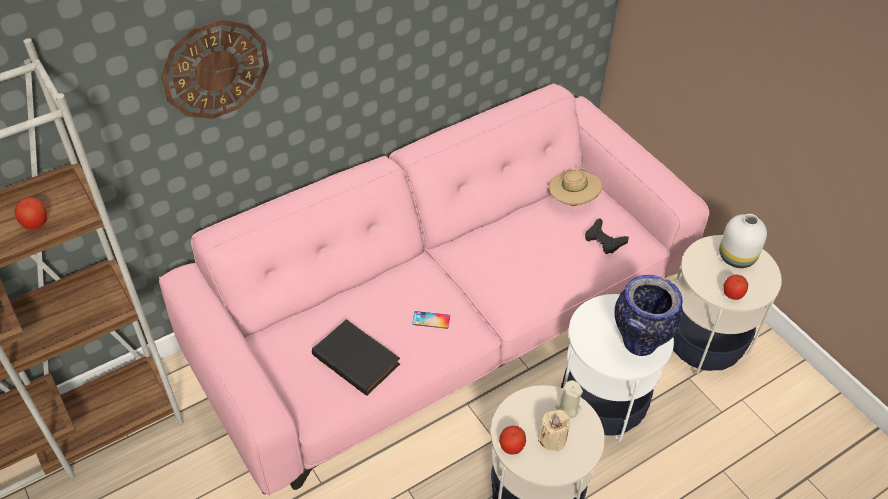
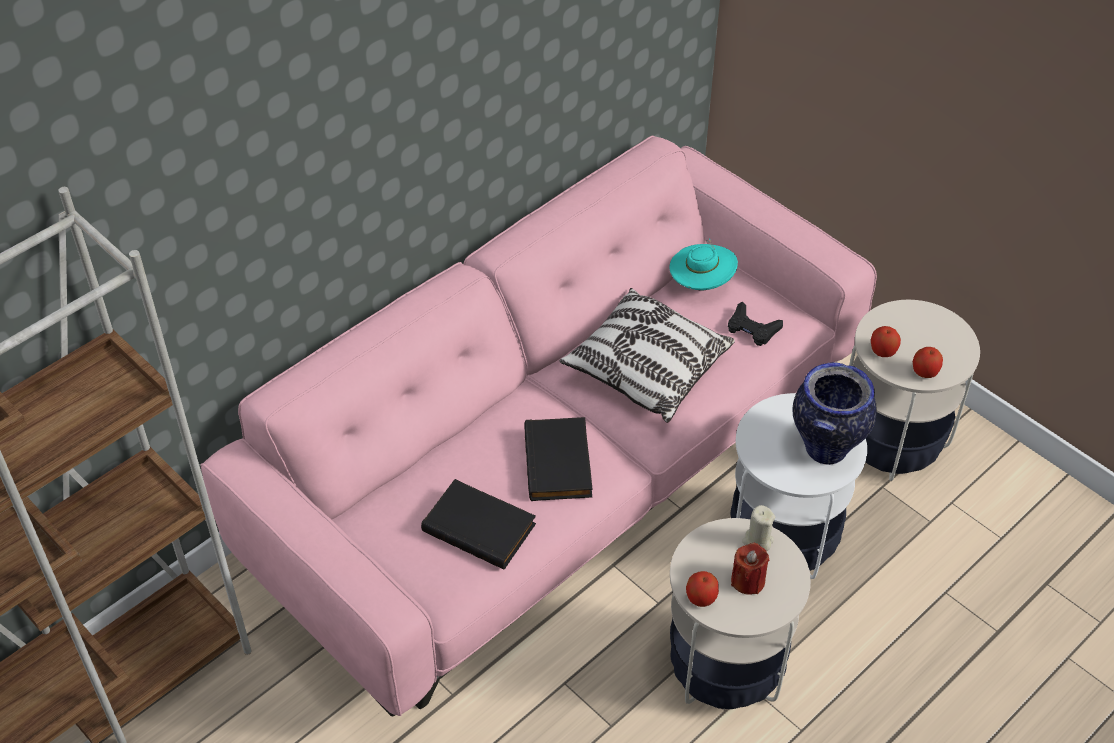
camera: 10 degrees left, 0 degrees up
(35, 224) = (86, 415): apple -> apple (882, 351)
(215, 69) = (262, 186): wall clock -> none
(431, 320) = (560, 463): phone -> black book
(515, 258) = (646, 369): none -> pillow
(552, 439) = (748, 580): beige candle -> red candle
(572, 200) = (701, 284): beige hat -> turquoise hat
(735, 257) = (919, 326): white vase -> none

